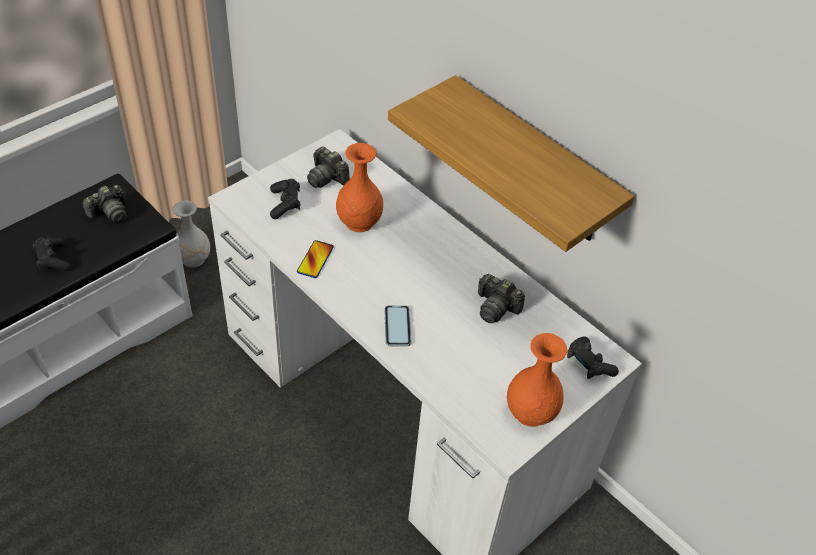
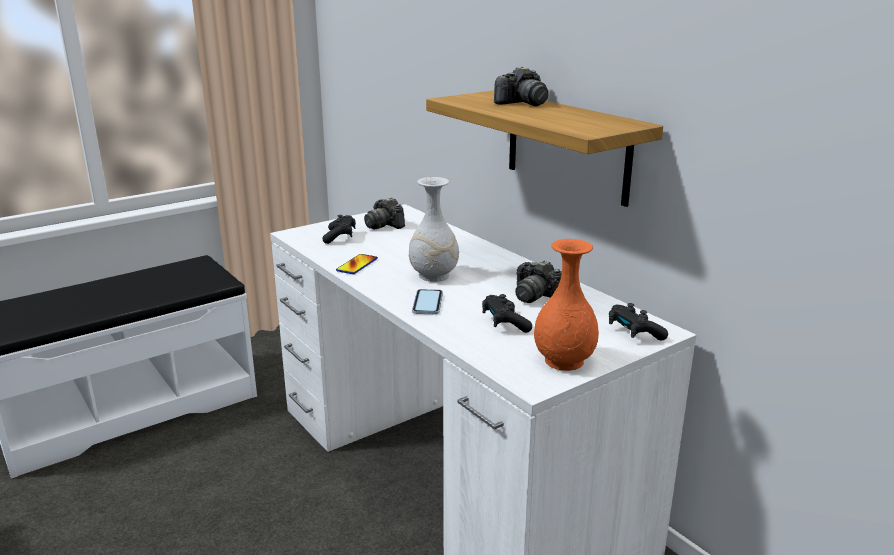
camera: 10 degrees right, 25 degrees down
(53, 259) = (123, 297): black game controller -> black game controller (505, 323)
(110, 213) = (189, 274): camera -> camera (522, 103)
(193, 259) = (271, 359): white vase -> white vase (433, 276)
(358, 222) = (406, 247): orange vase -> none

